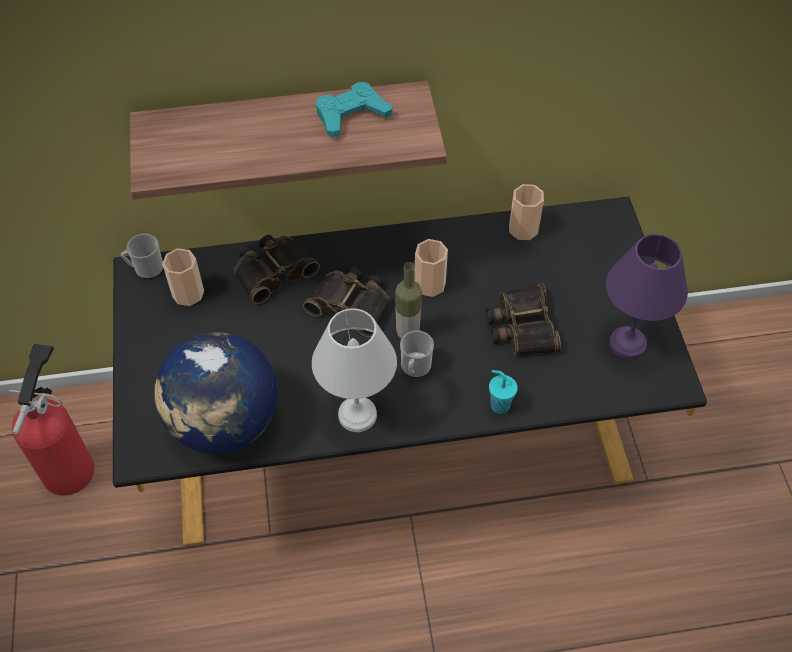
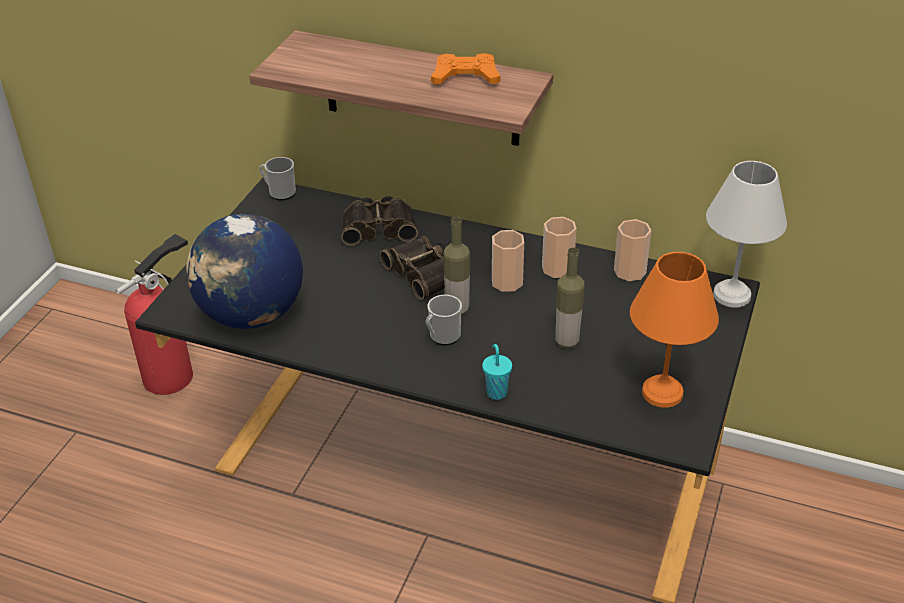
camera: 30 degrees right, 15 degrees down
(188, 293) = (298, 219): cup -> cup (557, 268)
(351, 114) = (465, 77): turquoise game controller -> orange game controller
(356, 416) = (362, 351): white table lamp -> white table lamp (730, 295)
(521, 326) = (567, 342): binoculars -> bottle
(628, 342) = (663, 392): purple table lamp -> orange table lamp

